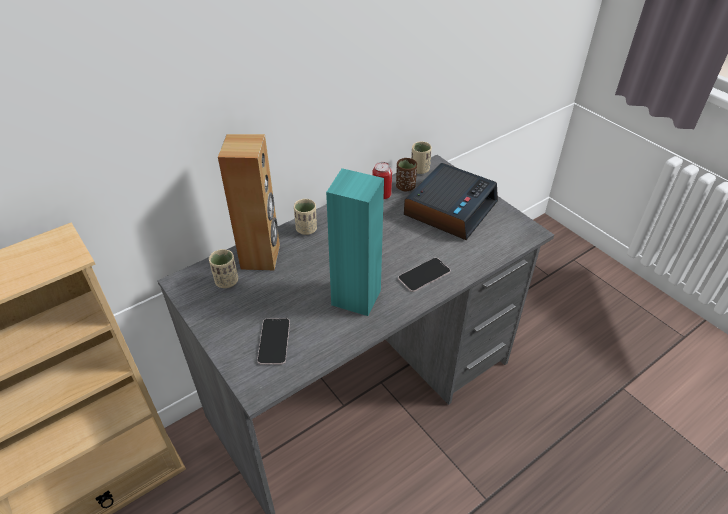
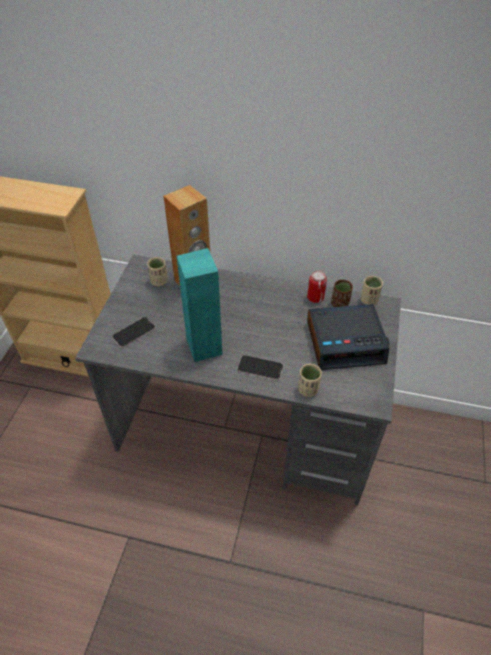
camera: 50 degrees right, 5 degrees up
(306, 229) = (239, 284): beige cup -> beige cup (308, 389)

